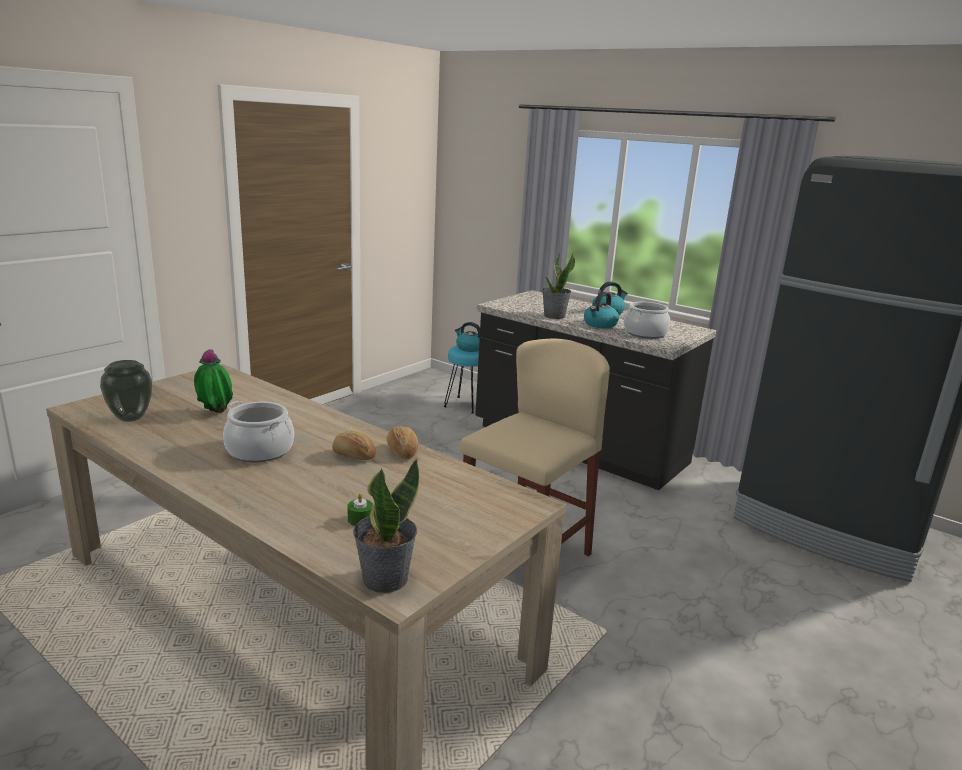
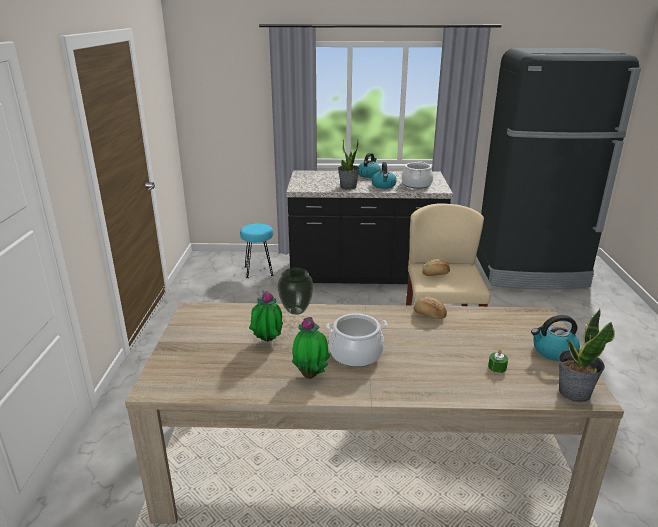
camera: 35 degrees left, 5 degrees up
(130, 418) = (215, 375): vase -> vase (295, 311)
(191, 448) = (311, 375): none -> potted plant
(353, 456) = (412, 330): bread -> bread (436, 274)
(469, 348) = (255, 227): kettle -> kettle (553, 351)

